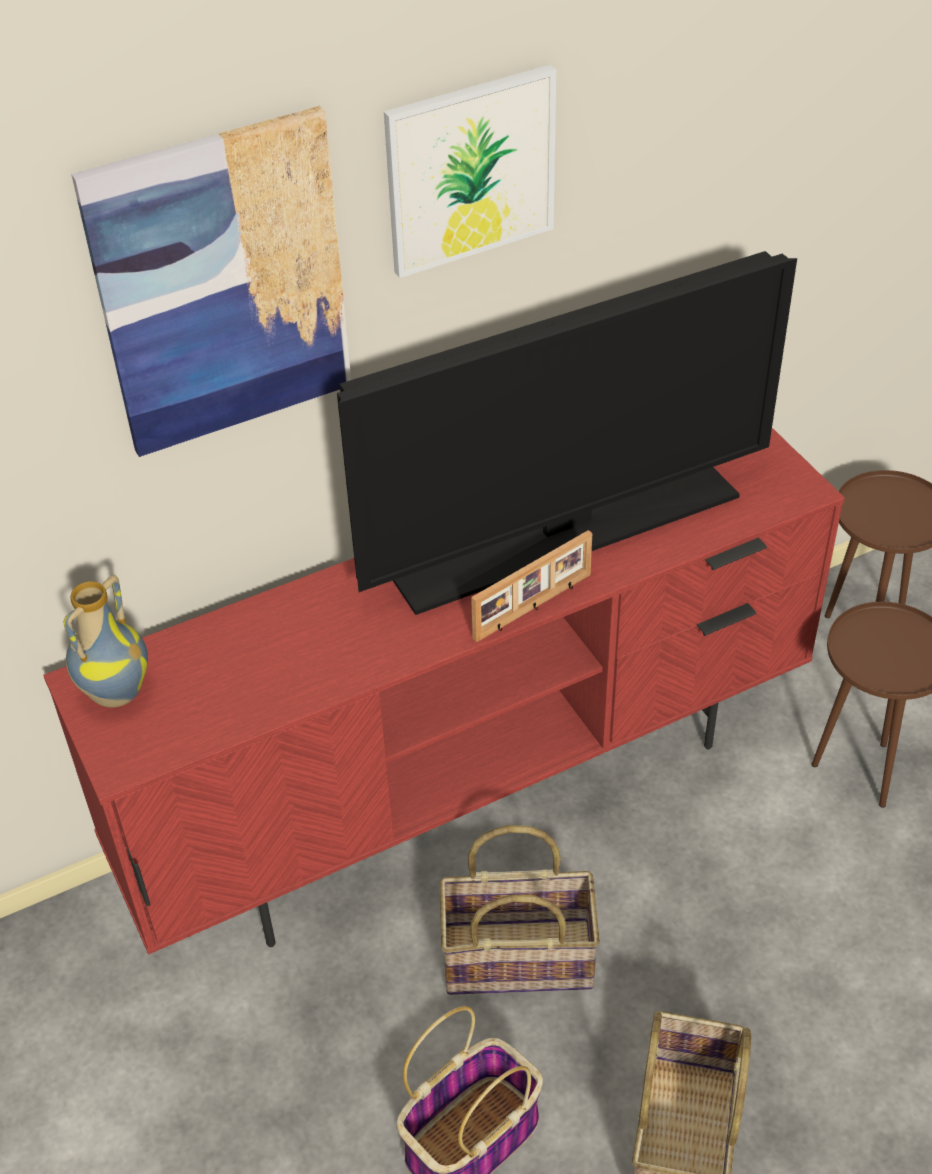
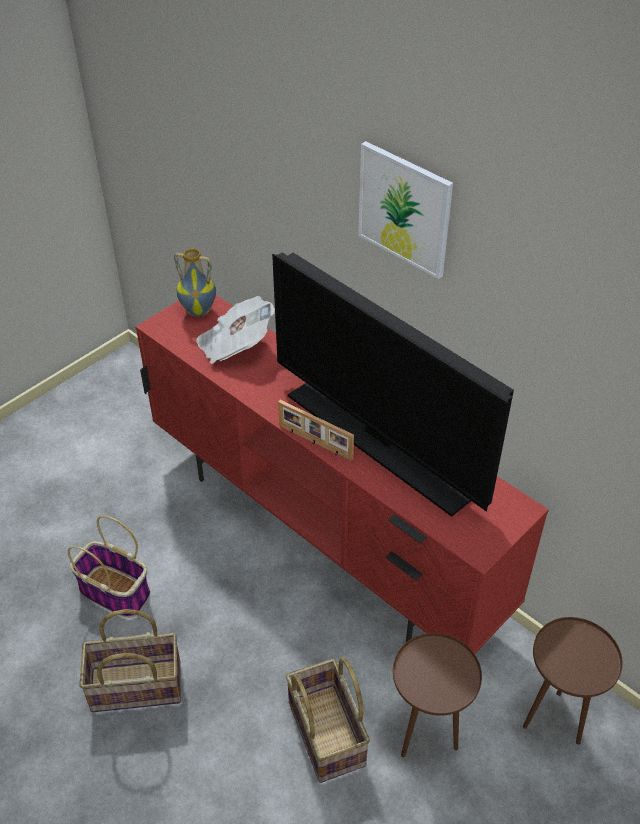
camera: 70 degrees right, 0 degrees up
(222, 286) = (289, 171): picture -> none
(246, 658) = (235, 345): none -> newspaper
(519, 955) = (226, 584): basket -> basket (328, 733)

